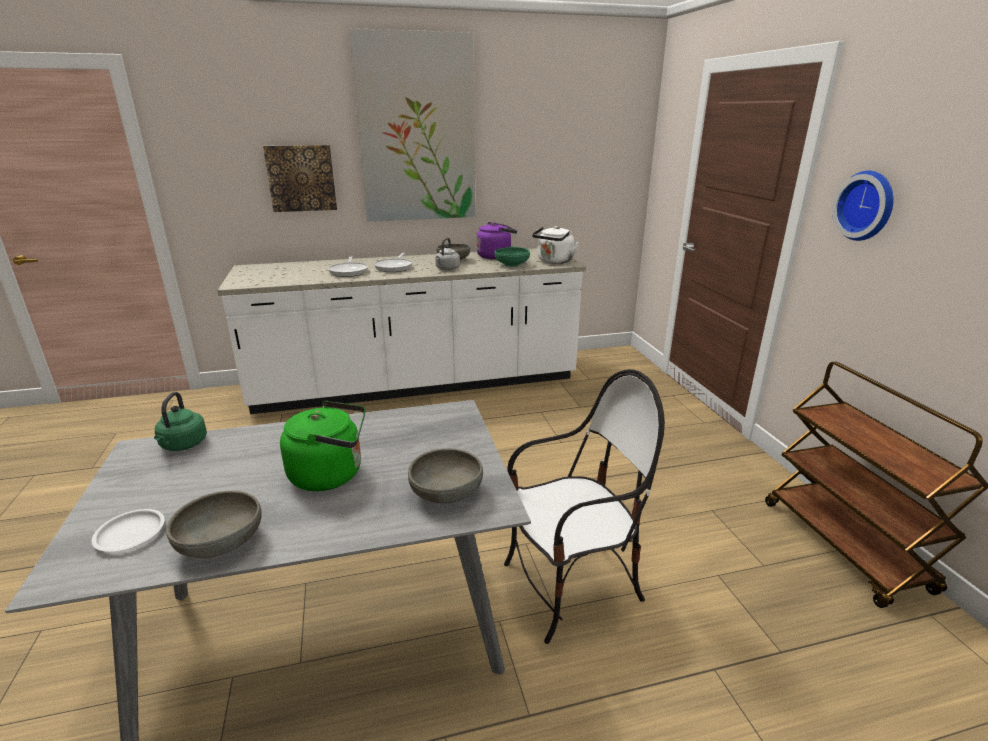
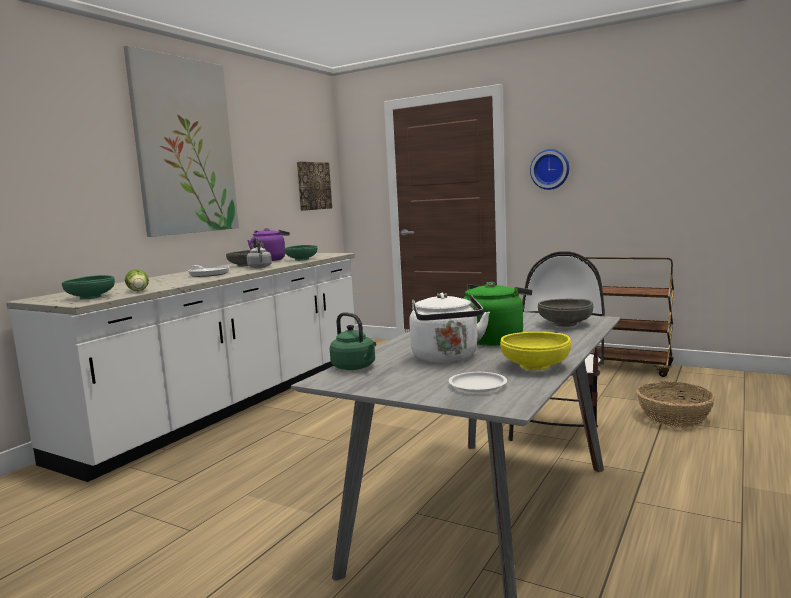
camera: 45 degrees left, 15 degrees down
(221, 543) = (535, 366): grey bowl -> yellow bowl
(258, 278) = (91, 297): none -> green bowl
(292, 280) = (138, 291): none -> lettuce
(301, 178) = (81, 192): picture -> picture (313, 186)
(349, 271) = (174, 281): frying pan -> none
(554, 262) = (325, 255): white kettle -> white kettle (446, 358)
(740, 677) = (674, 417): none -> basket

